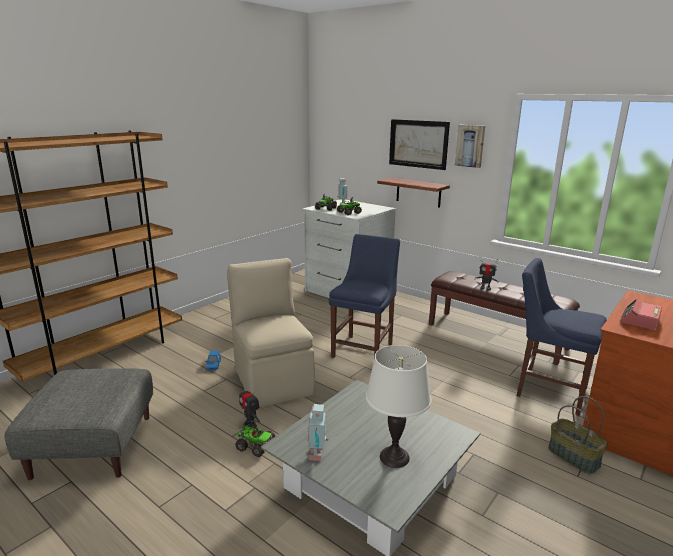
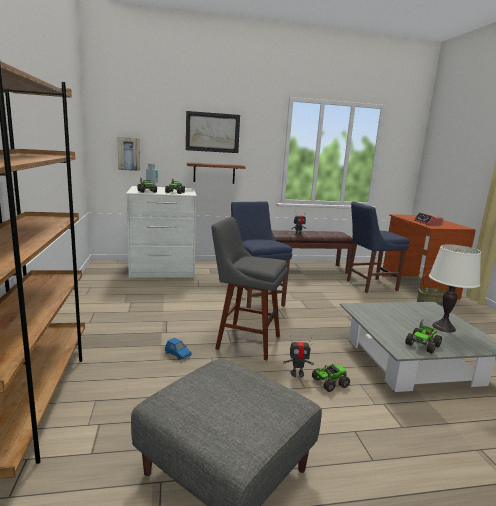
camera: 50 degrees left, 5 degrees down
(272, 380) = (245, 341): beige chair -> grey stool
(317, 454) = (423, 345): toy robot -> toy truck
(470, 146) = (257, 134): picture -> picture (129, 154)

